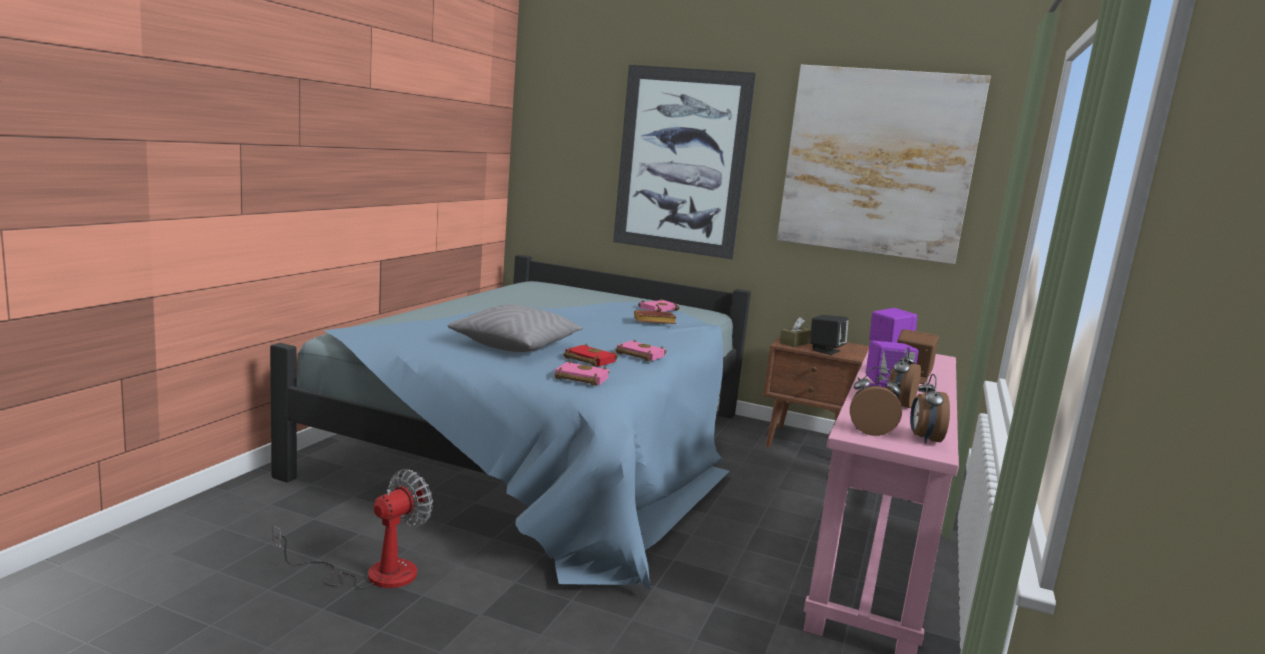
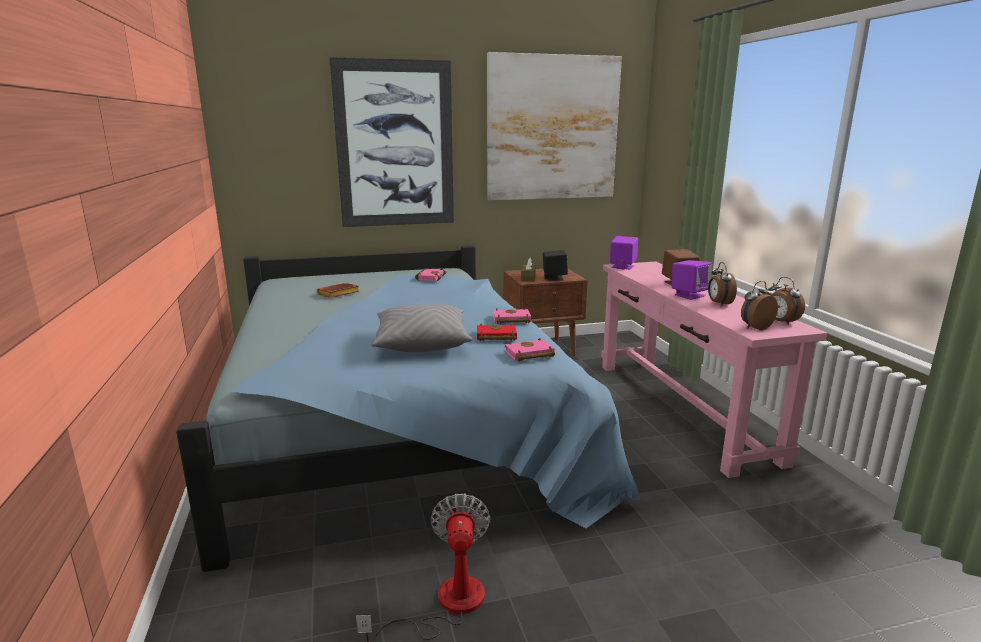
camera: 35 degrees left, 5 degrees up
(653, 321) = (452, 289): brown book -> brown book (338, 294)

